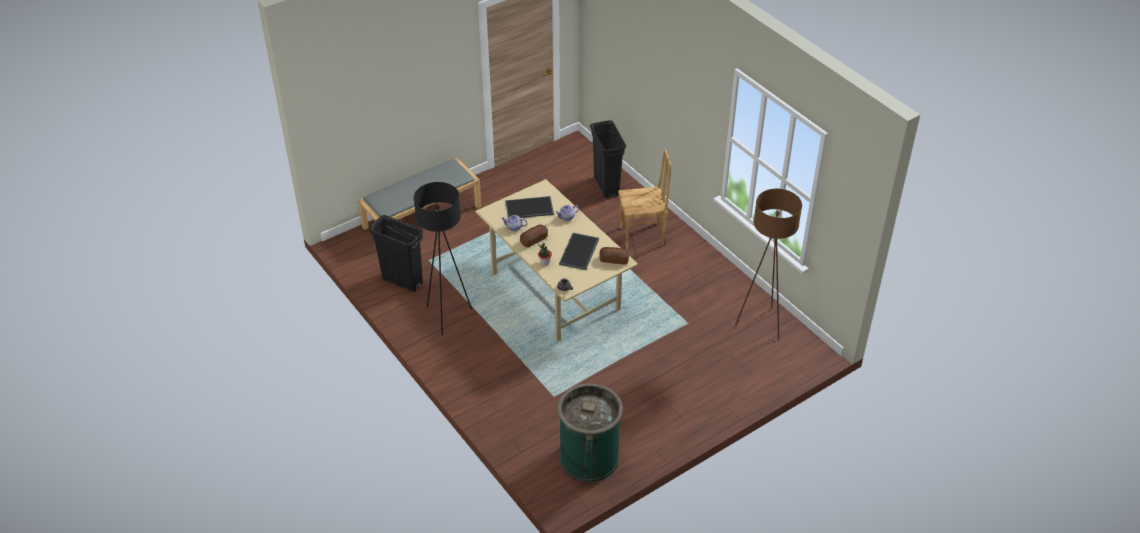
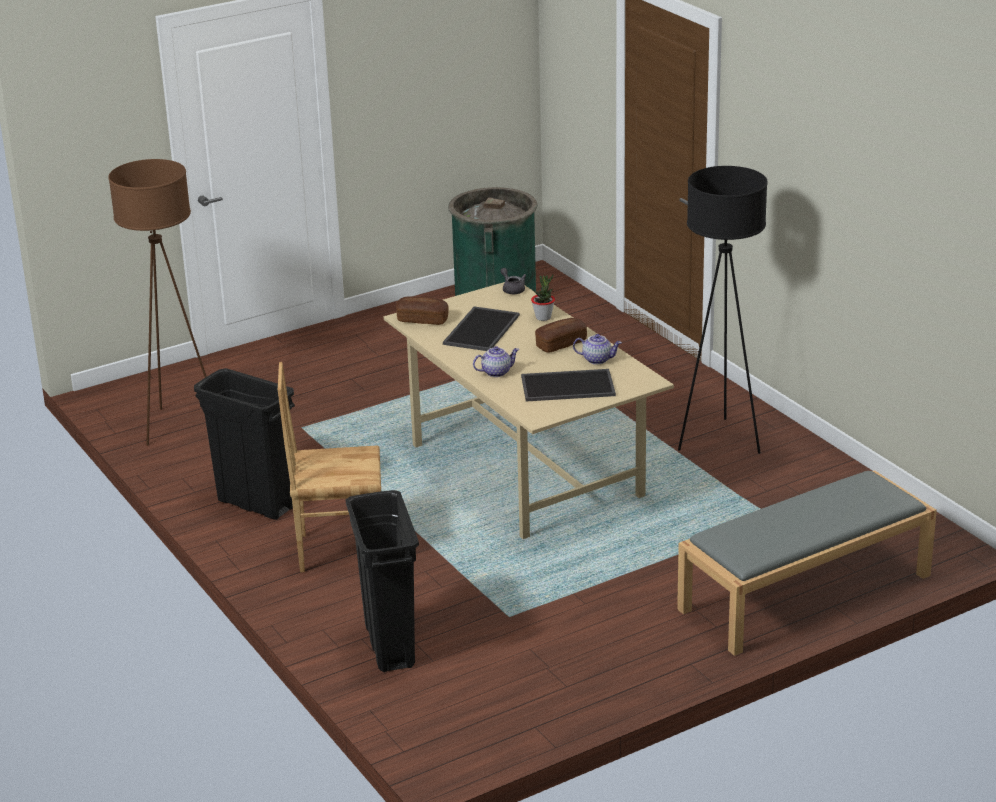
camera: 175 degrees left, 15 degrees down
(402, 281) = (814, 488): black trash can -> black trash can (254, 504)

